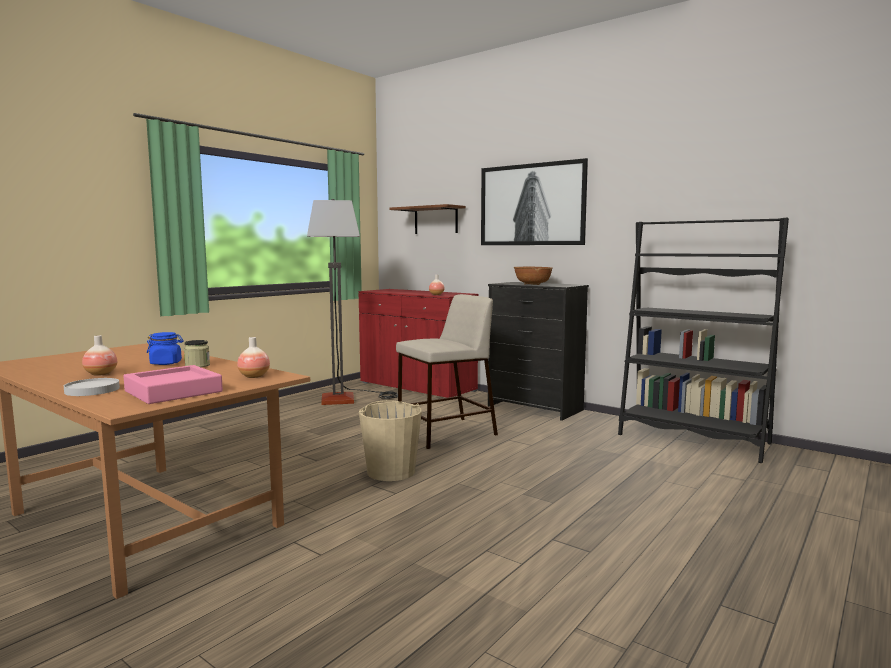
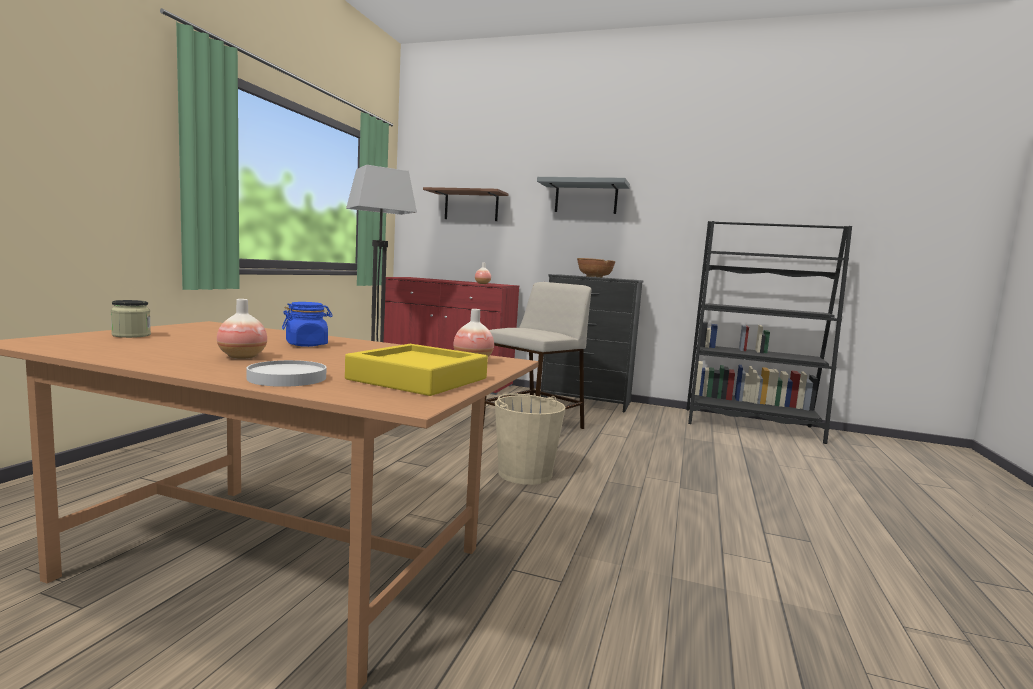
camera: 20 degrees left, 0 degrees up
(173, 391) = (418, 379): pink tray -> yellow tray
(197, 365) = (360, 348): jar -> jar (131, 335)
(532, 205) = (586, 198): picture -> grey shelf

